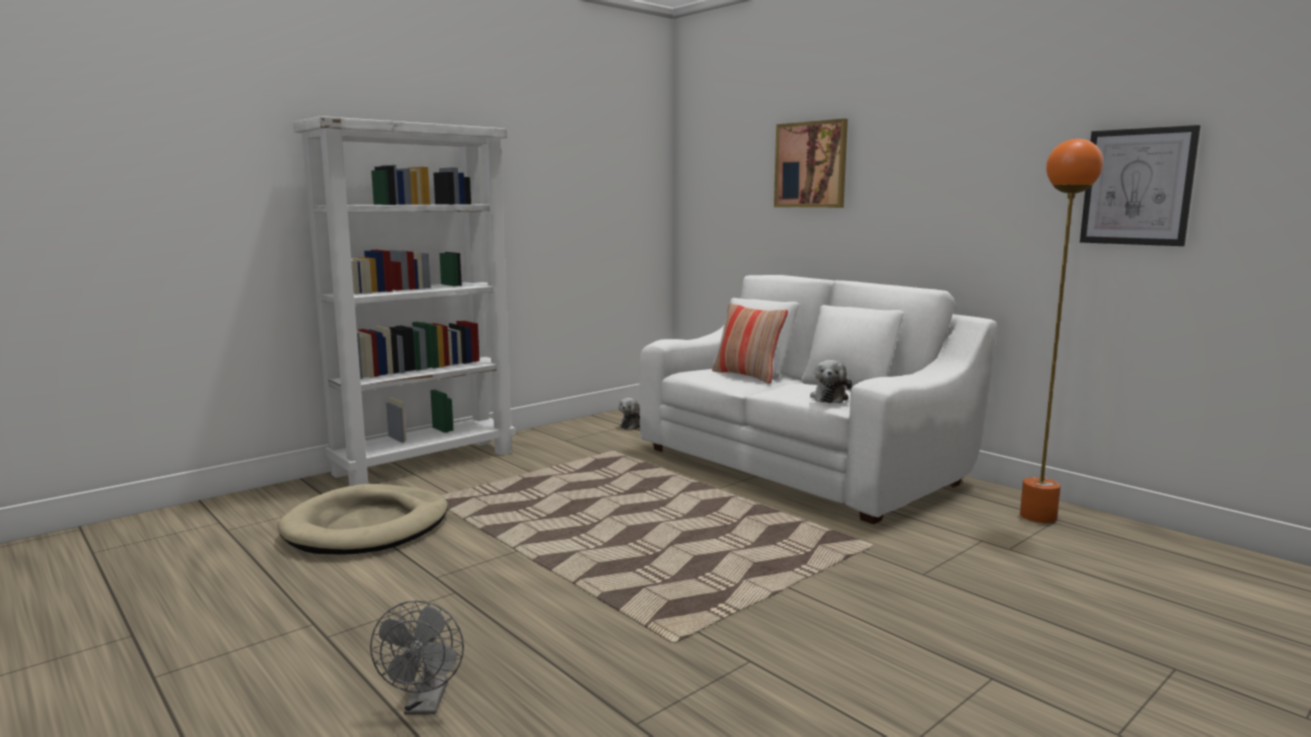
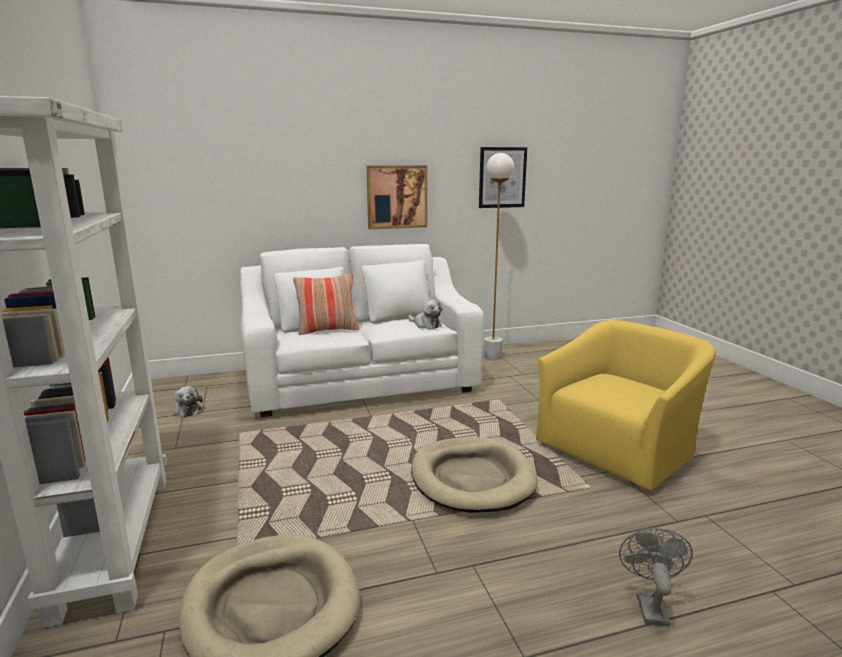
camera: 65 degrees left, 5 degrees up
(425, 705) = (650, 605): grey fan -> grey fan turned 105 degrees counterclockwise
(625, 564) = (472, 478): none -> beige dog bed
(811, 165) = (286, 159): picture -> picture (397, 197)
(818, 657) = (617, 451): none -> yellow armchair
(1038, 516) = (492, 357): orange floor lamp -> white floor lamp

